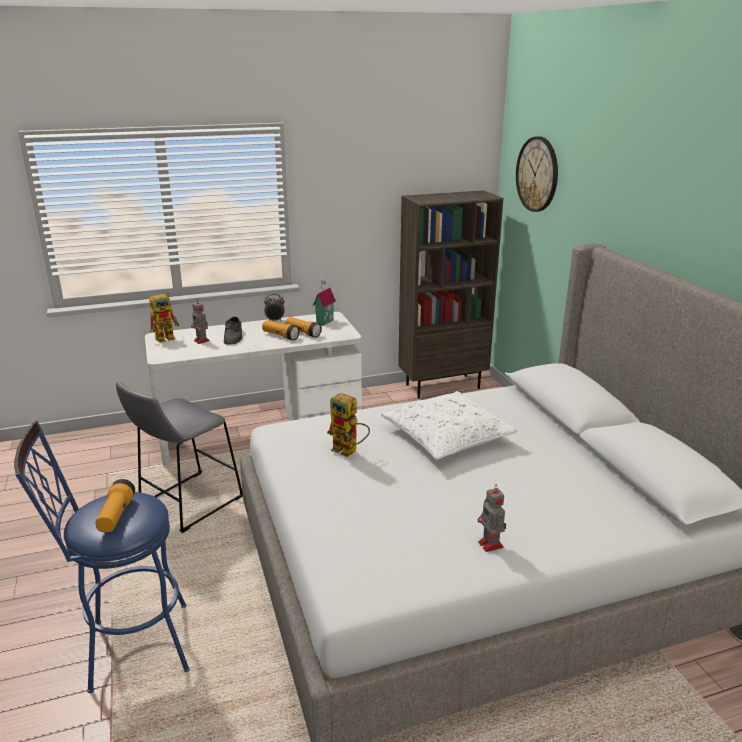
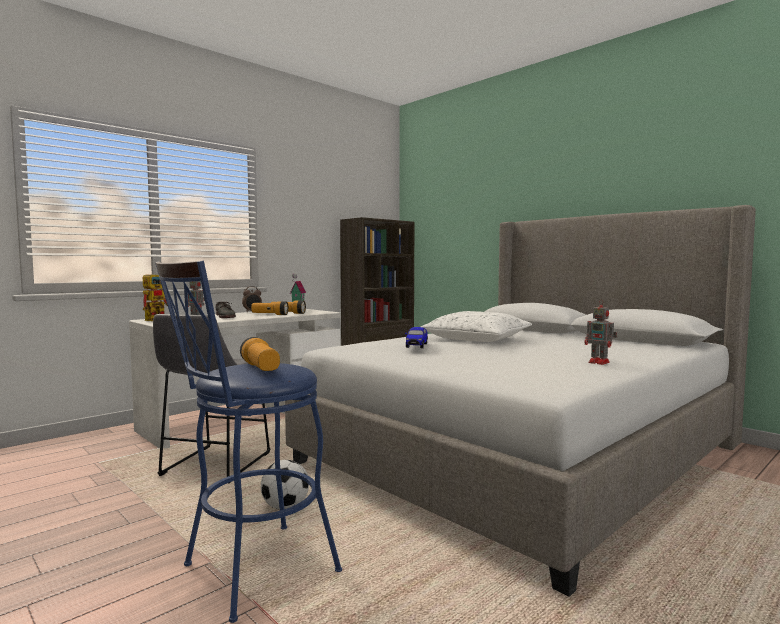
camera: 25 degrees left, 20 degrees down
(203, 579) = (285, 507): none -> football
(349, 451) = (416, 345): toy robot -> toy car
(537, 174) = (440, 200): wall clock -> none

